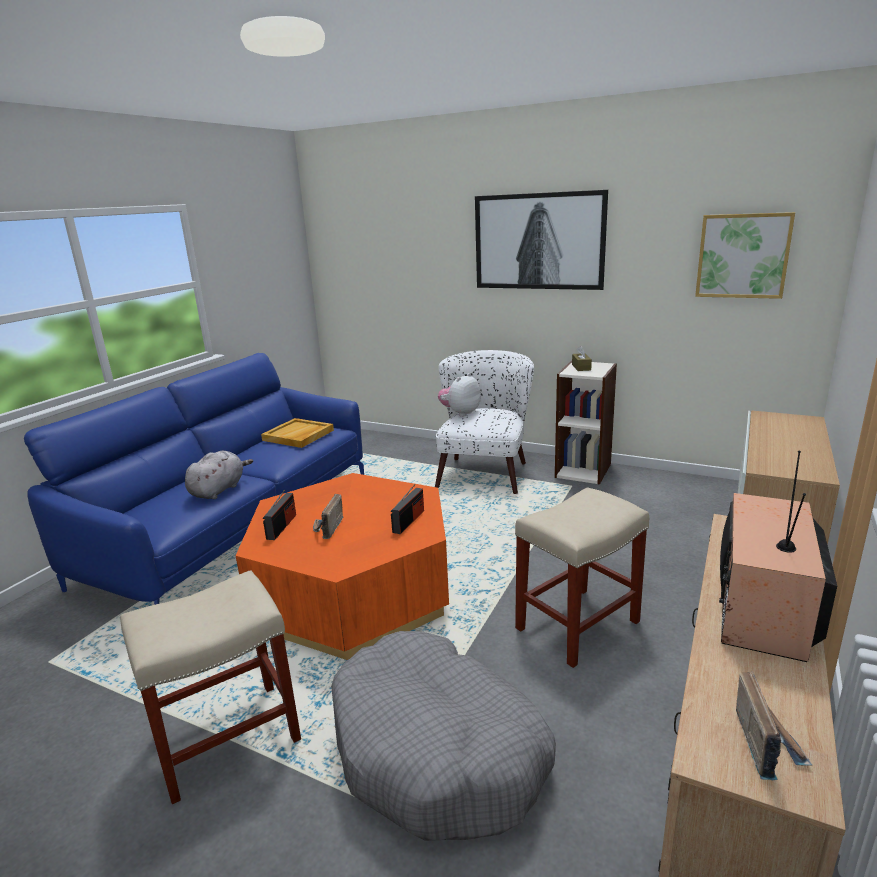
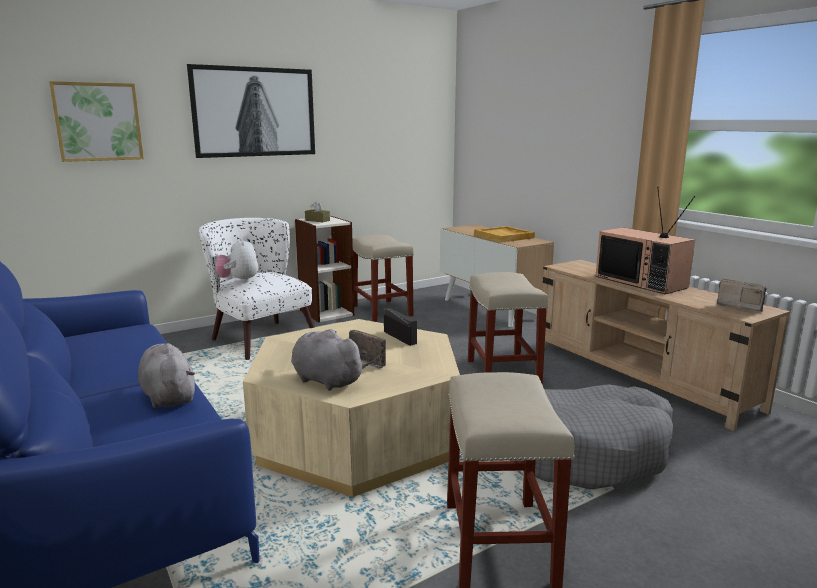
camera: 60 degrees left, 5 degrees down
(281, 526) = (325, 380): radio -> grey plush toy
(298, 435) = (114, 339): beige tray -> beige tray (504, 236)
(354, 592) = (356, 435): orange coffee table -> beige coffee table
(636, 490) = (381, 310): none -> beige stool
(742, 256) = (402, 125): picture -> picture (98, 122)

